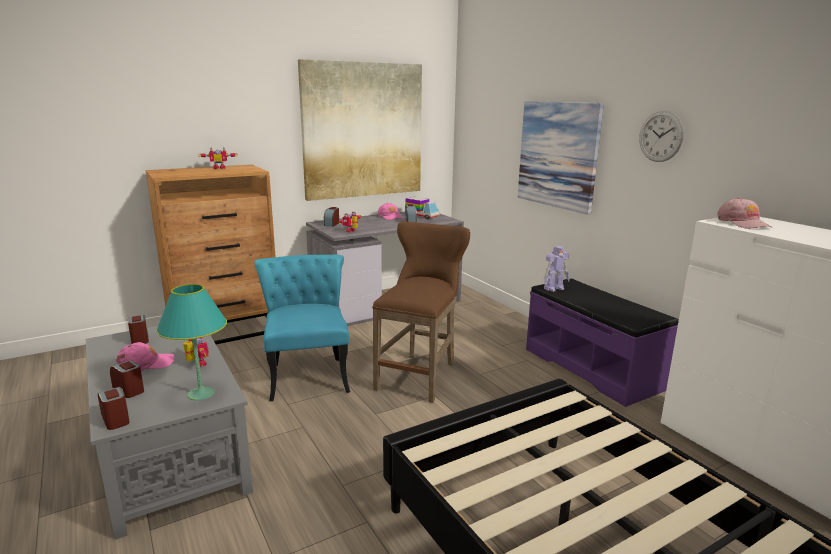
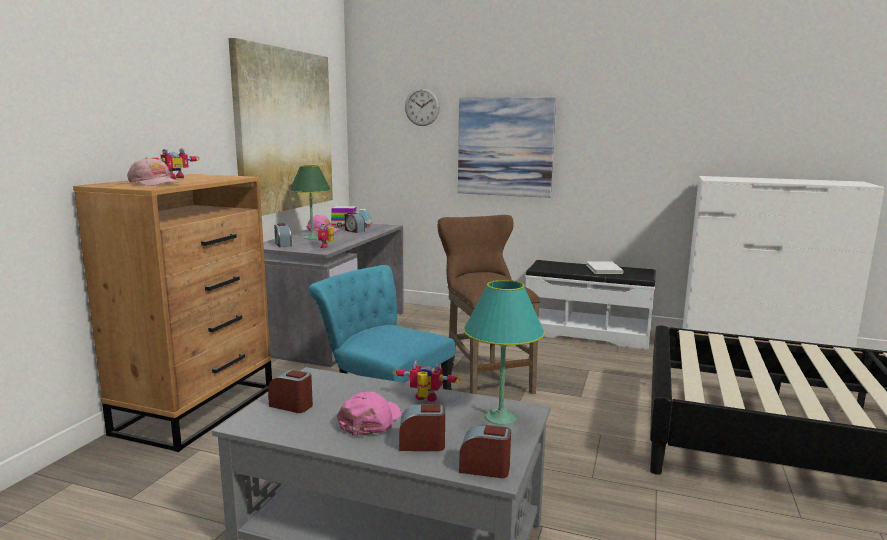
camera: 40 degrees left, 5 degrees down
(365, 221) = (312, 237): none -> green table lamp
(554, 288) = (546, 267): toy robot -> none
(592, 368) = (587, 333): purple bench -> white bench
(610, 304) = (603, 269): none -> white book
(660, 136) = (618, 122): wall clock -> wall clock (422, 107)
(743, 223) = (725, 179): pink cap -> pink cap (155, 183)

